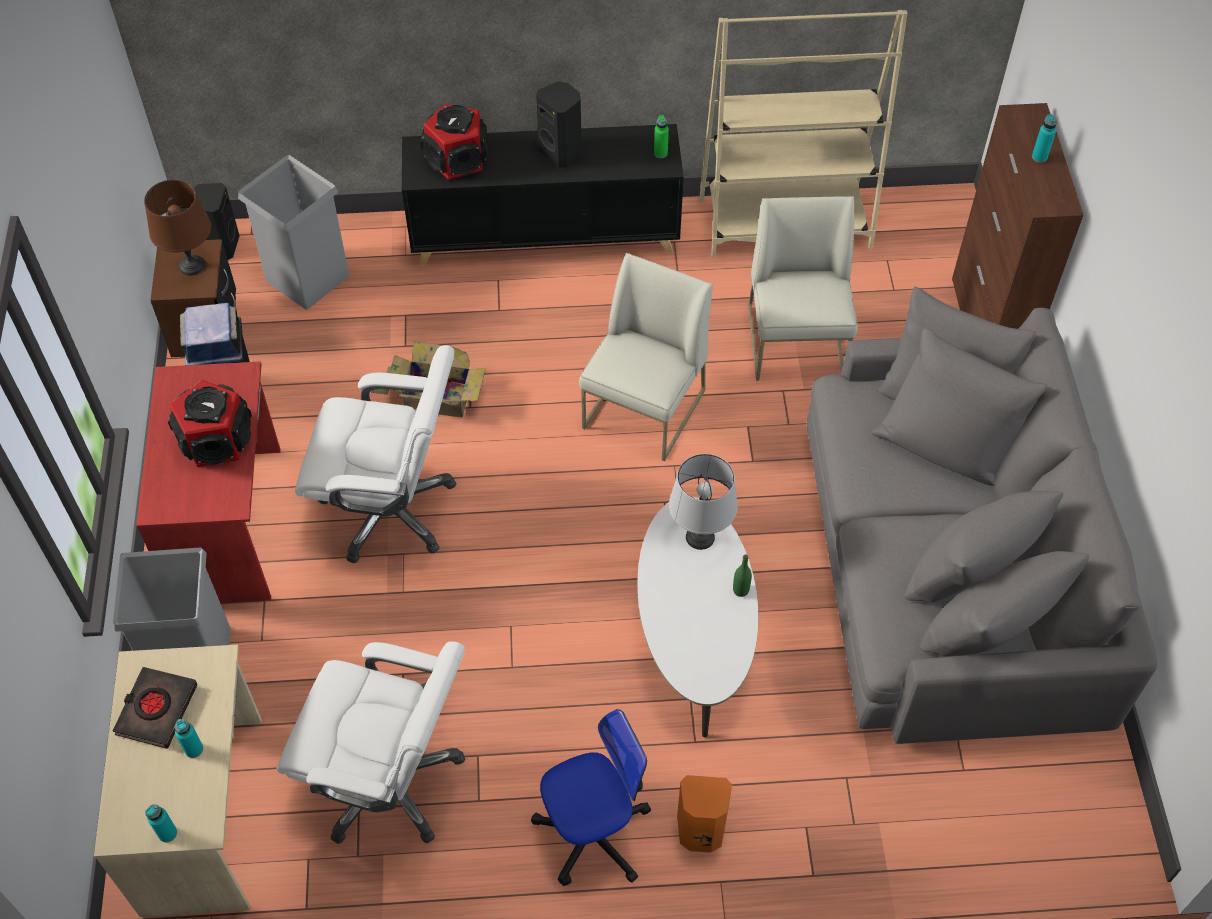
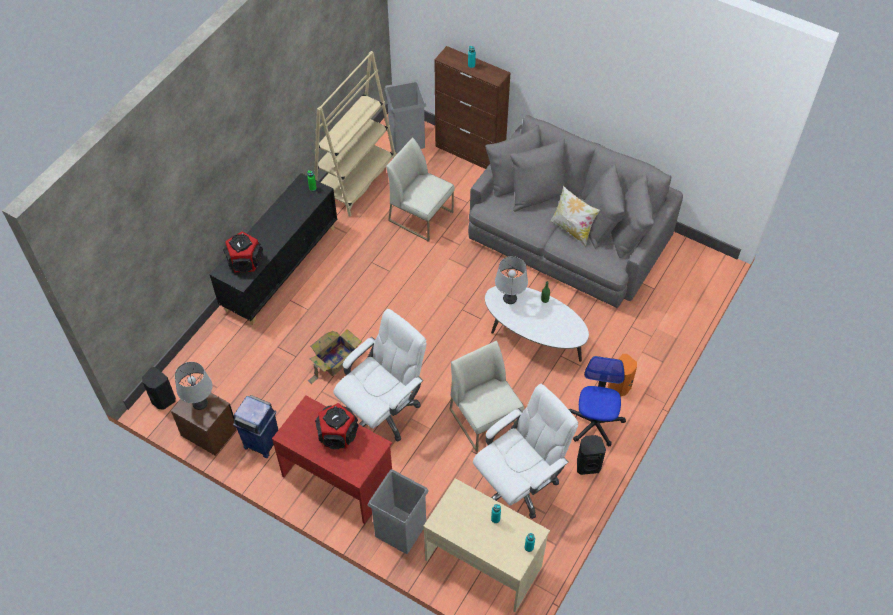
camera: 55 degrees left, 0 degrees up
(156, 710) = (465, 524): black book -> none
(192, 265) = (199, 403): brown table lamp -> grey table lamp
(308, 277) = (218, 373): grey trash can -> grey trash can (407, 139)
(562, 152) = (278, 221): black speaker -> black speaker (587, 465)
(644, 410) = (410, 288): white chair -> white chair (485, 419)
(914, 540) = (572, 229): none -> pillow

